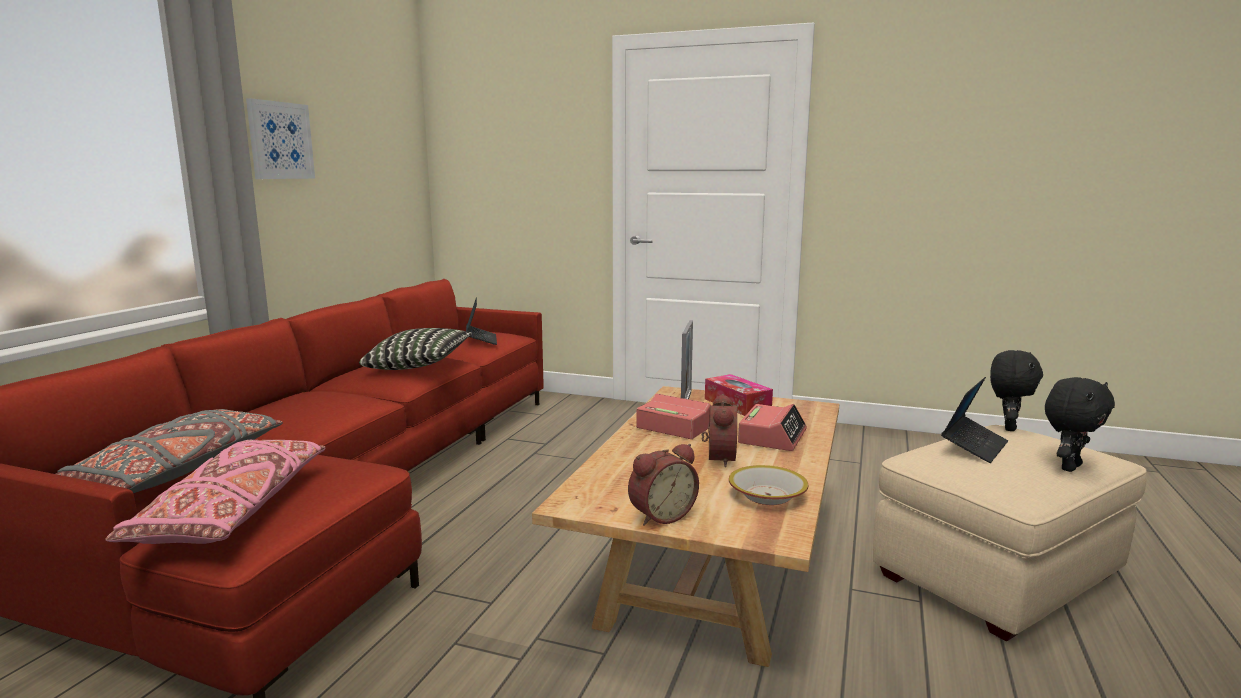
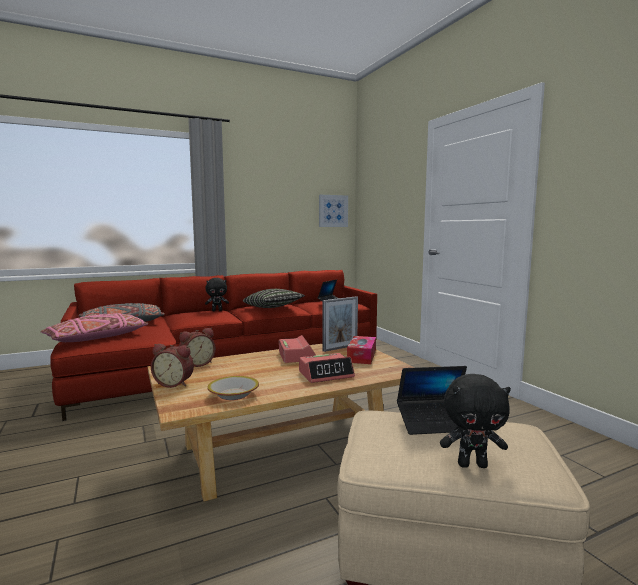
camera: 45 degrees right, 5 degrees down
(280, 140) = (252, 196): picture -> picture (333, 211)
(717, 458) = (268, 373): alarm clock -> alarm clock (197, 364)
(1007, 427) = (520, 427): black plush toy -> black plush toy (217, 310)

